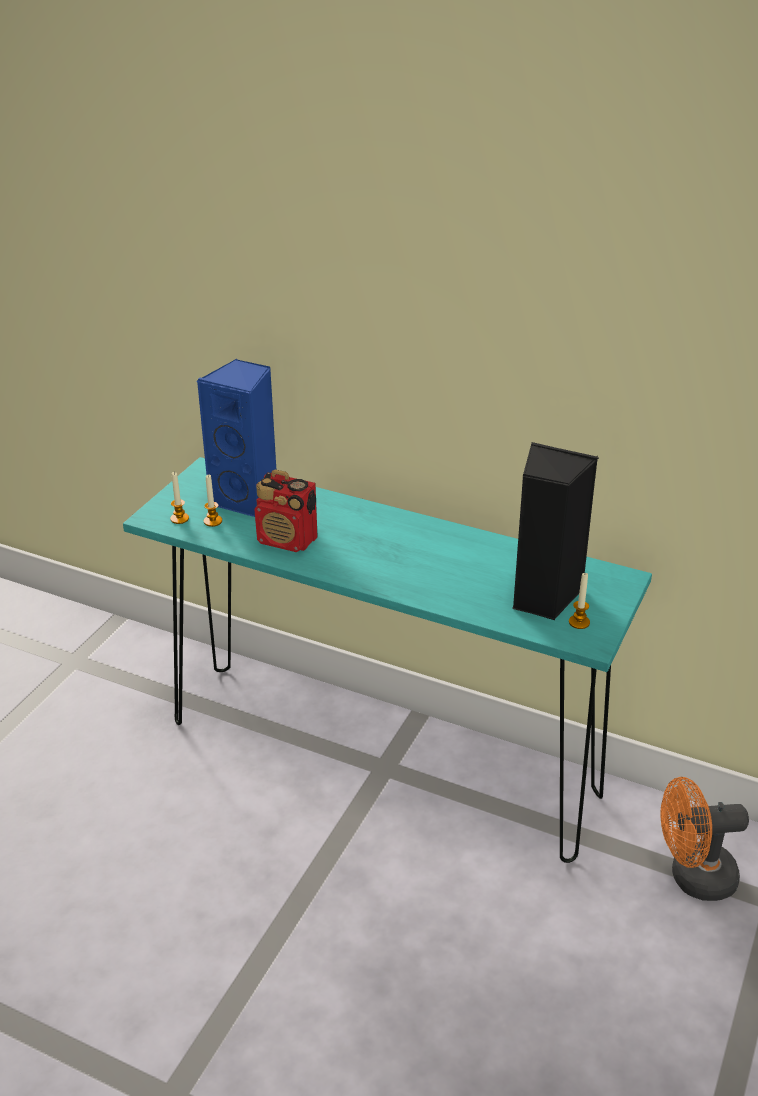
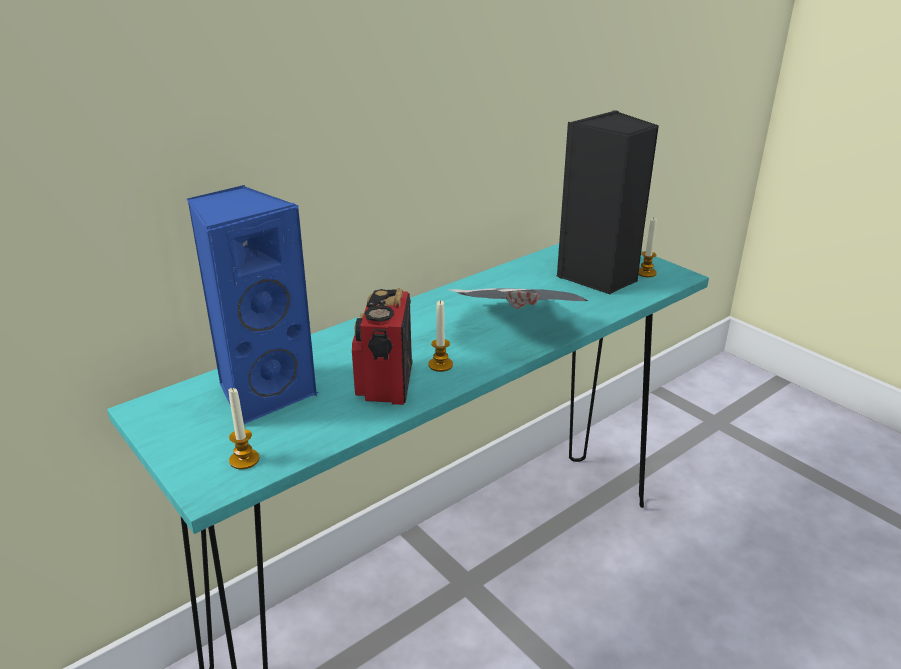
camera: 65 degrees left, 5 degrees down
(213, 521) = (282, 432): candle -> candle (440, 365)
(288, 540) = (385, 385): radio -> radio turned 135 degrees clockwise
(410, 575) = (517, 328): none -> newspaper
(692, 877) = (681, 448): orange fan -> none

